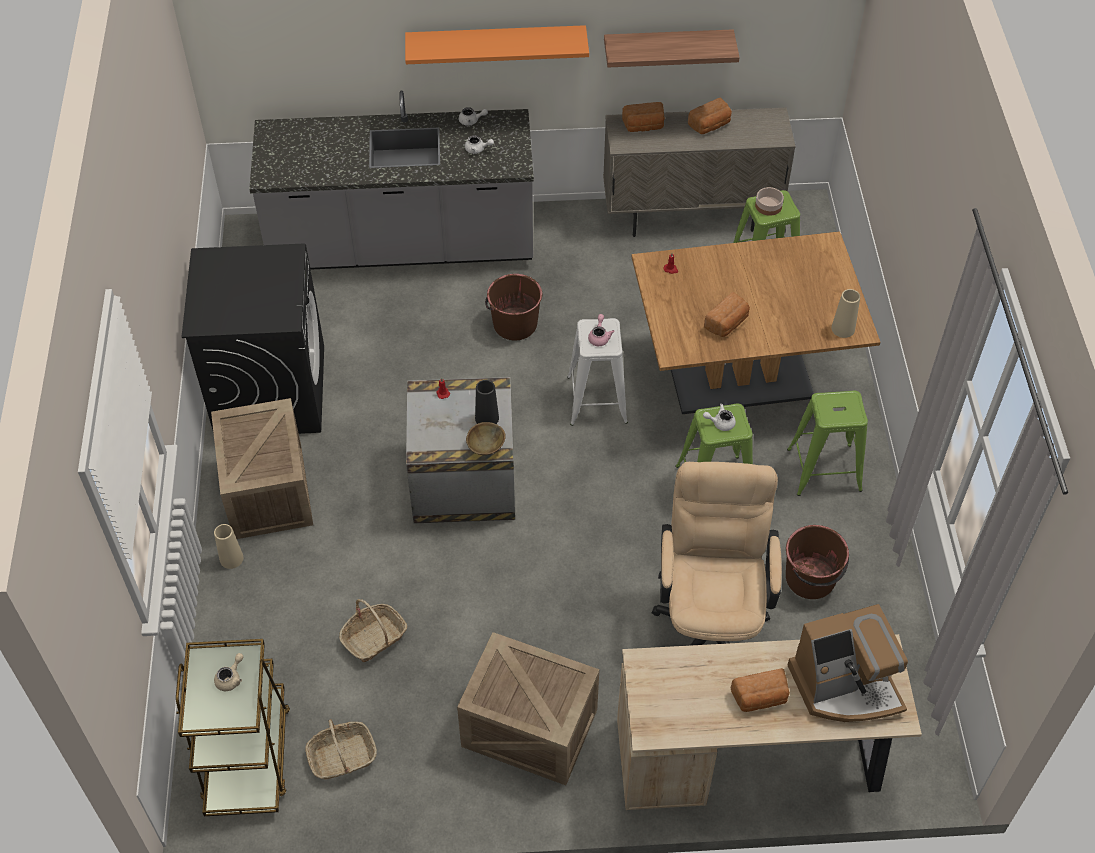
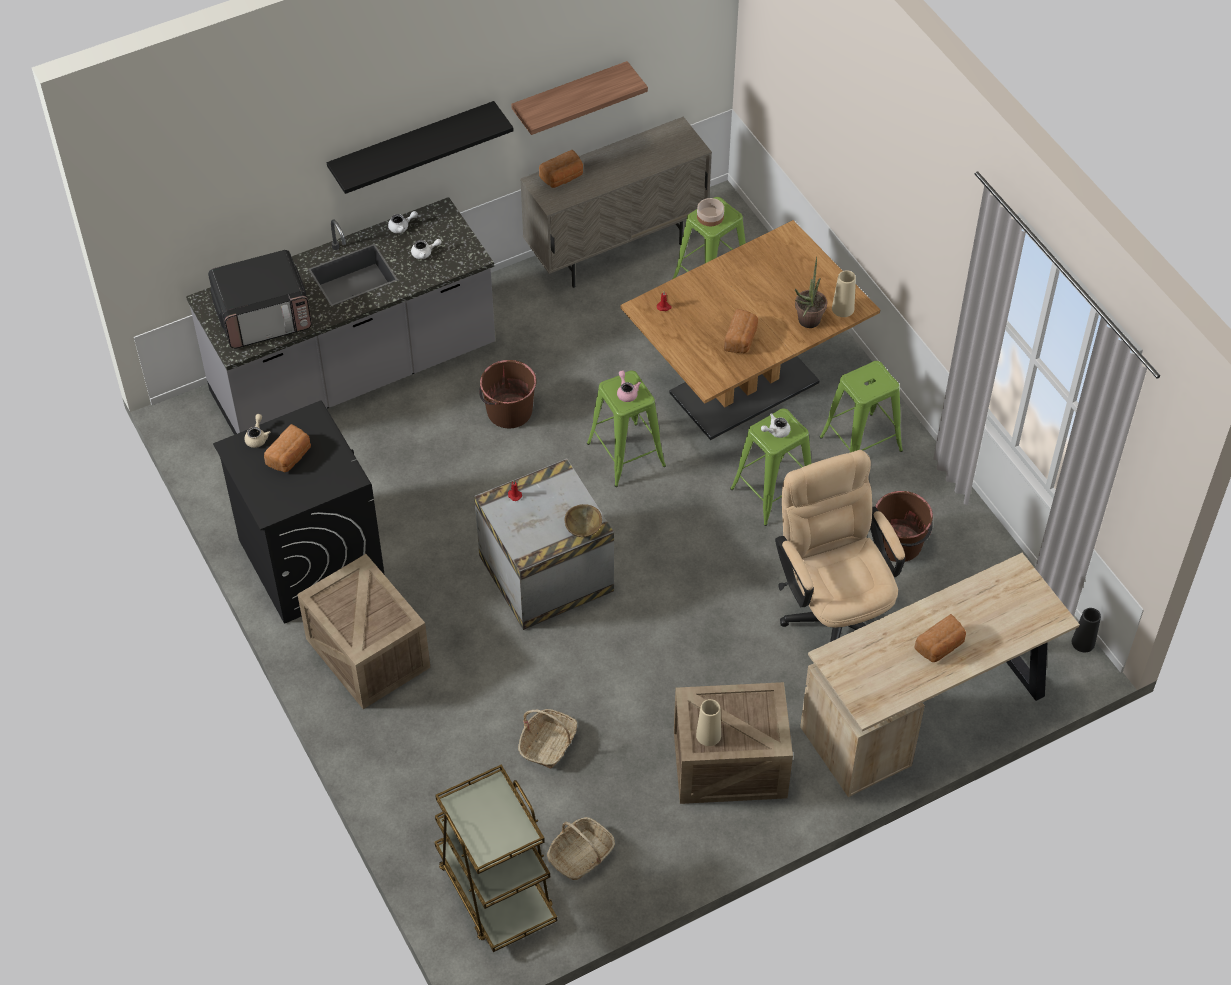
camera: 25 degrees left, 0 degrees up
(231, 558) = (371, 727): beige vase -> beige vase (708, 735)
(231, 678) = (491, 809): beige teapot -> beige teapot (257, 437)
(307, 157) = (264, 316): none -> microwave
(487, 418) = (568, 503): black vase -> black vase (1083, 642)
(496, 44) = (412, 145): orange shelf -> black shelf
(596, 400) = (626, 455): white stool -> green stool
(710, 125) = (623, 157): bread -> bread (290, 457)
(799, 330) = (806, 323): none -> potted plant
(845, 686) = (1002, 610): coffee machine -> none

